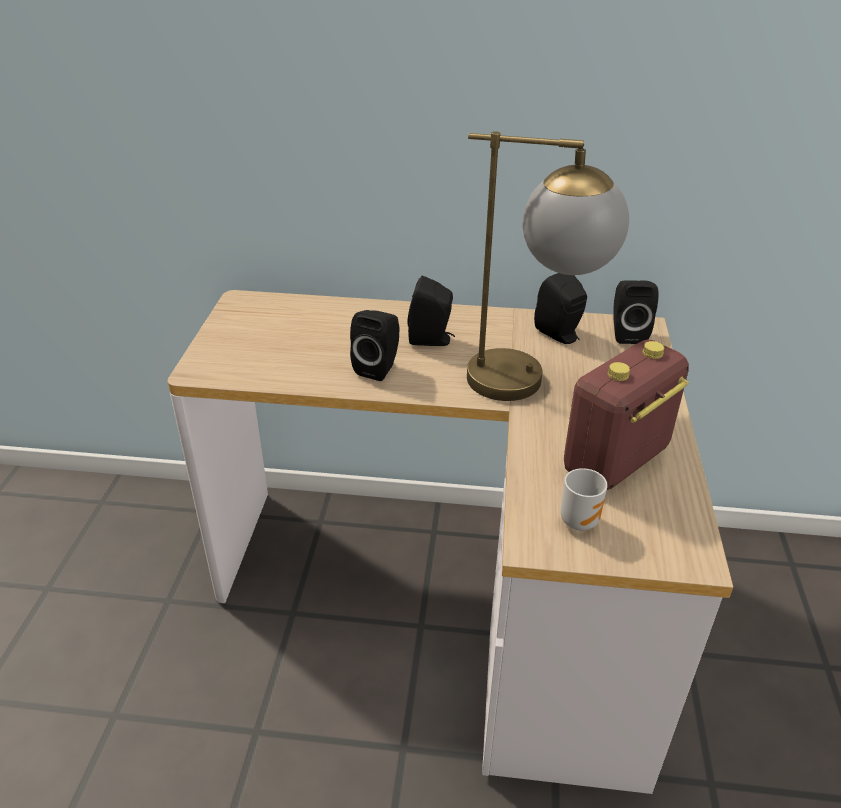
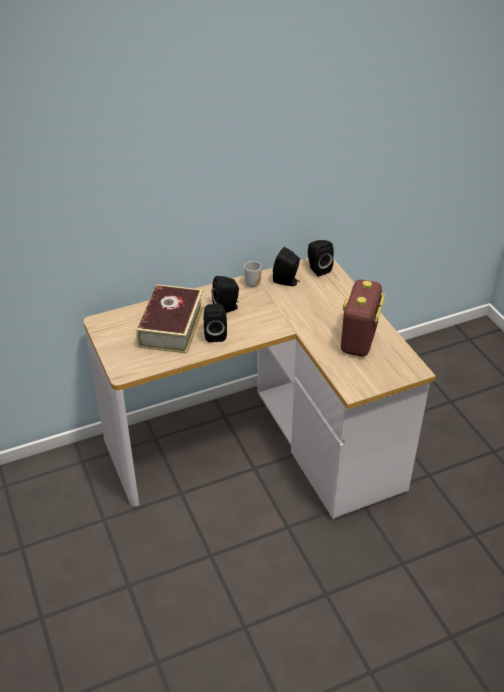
camera: 30 degrees left, 5 degrees up
(327, 337) = (171, 326): none -> book
(532, 382) = (294, 314): table lamp -> none
(579, 520) = (363, 372): mug -> mug (252, 283)

